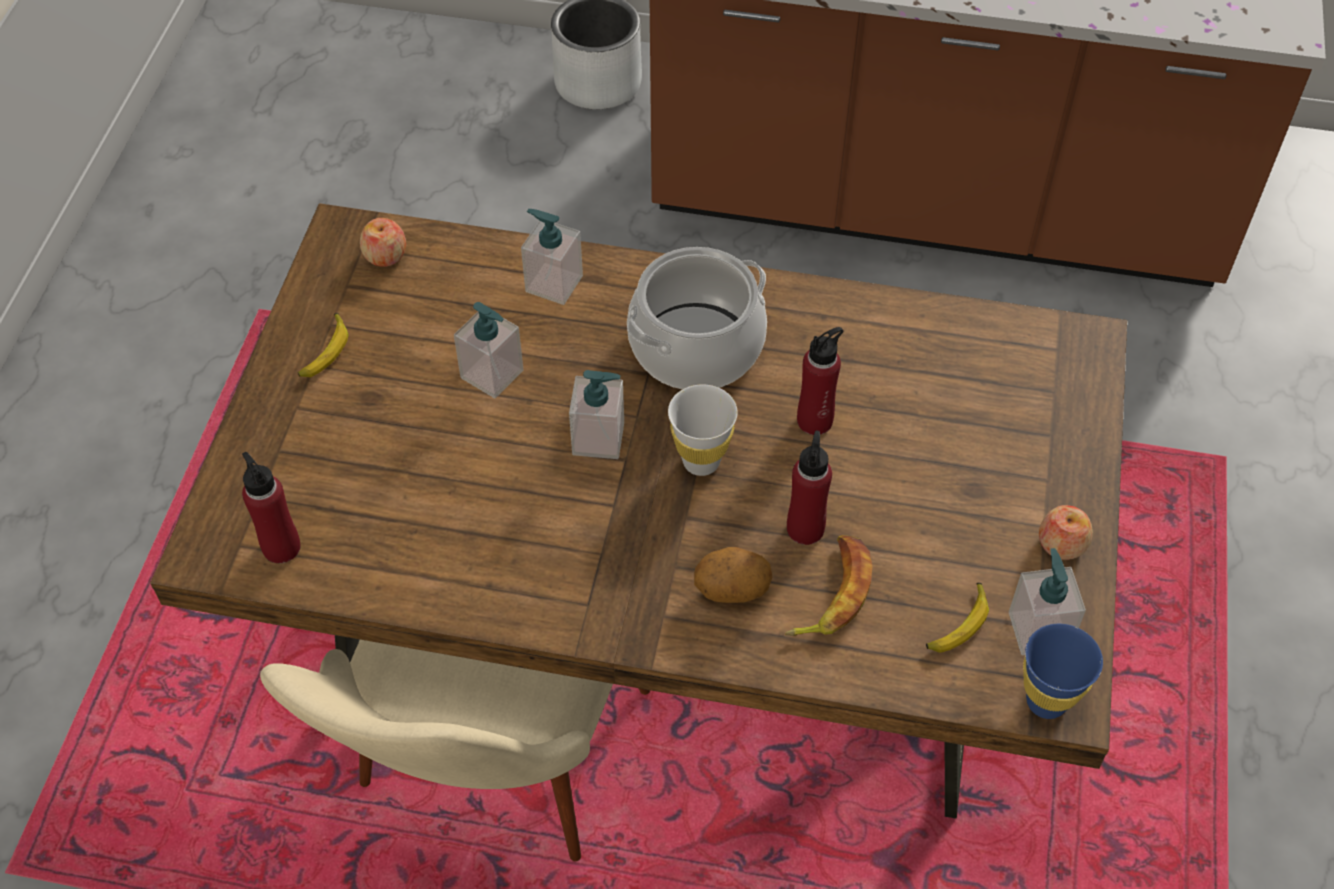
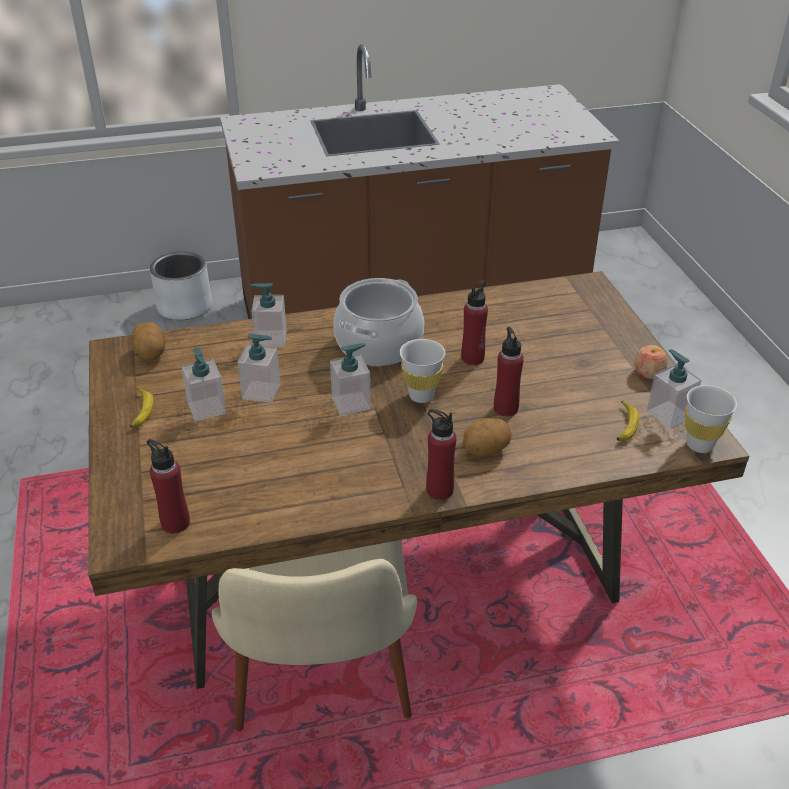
camera: 25 degrees left, 15 degrees down
(385, 255) = (151, 353): apple -> potato
(408, 377) = (207, 408): none -> soap dispenser
(631, 629) = (439, 490): none -> red bottle
(831, 593) = (544, 434): banana -> none
(1046, 701) = (699, 445): blue cup -> white cup

